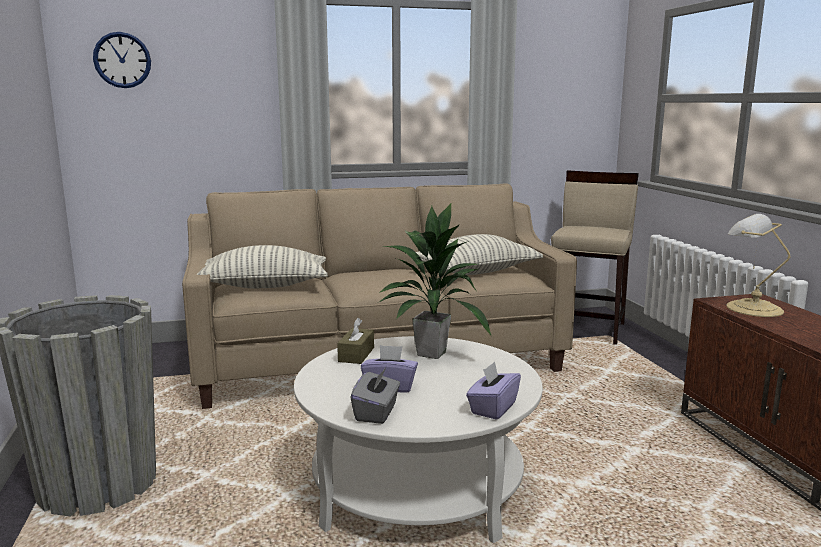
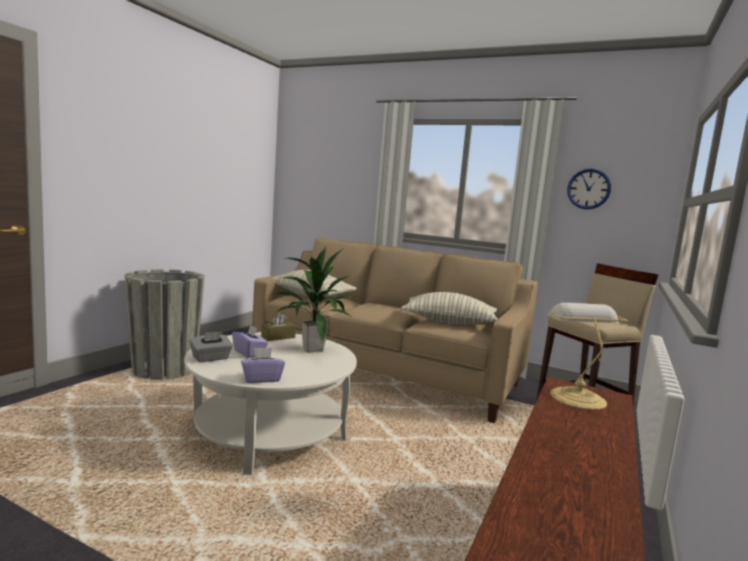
camera: 40 degrees right, 5 degrees down
(122, 60) = (306, 158): wall clock -> wall clock (588, 189)

